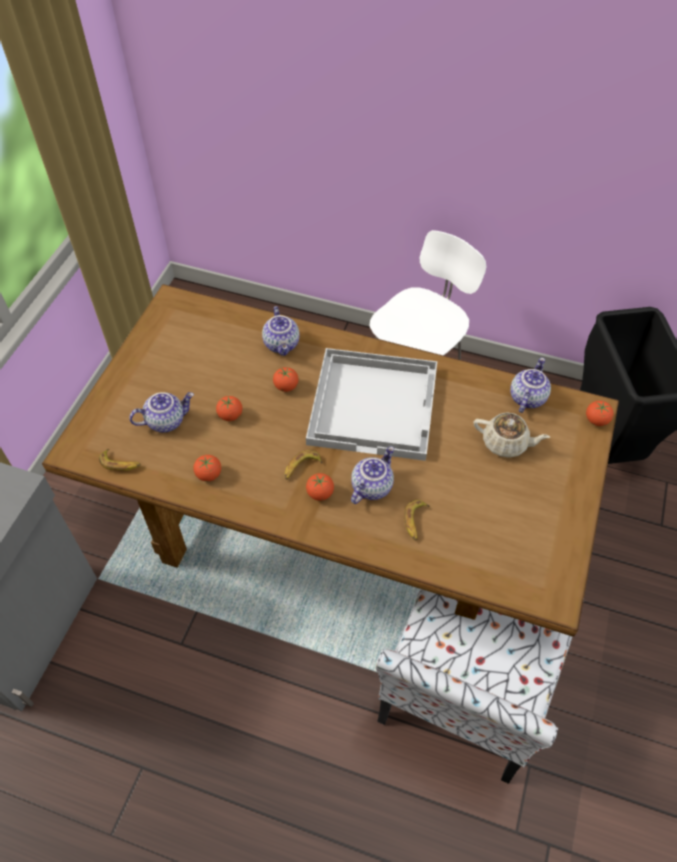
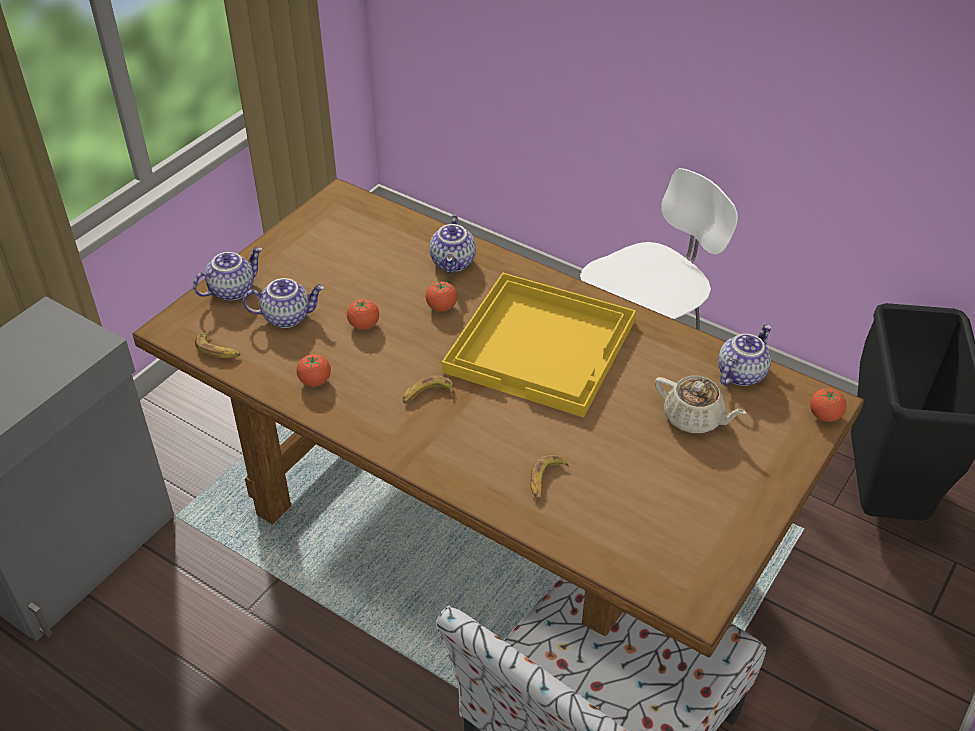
camera: 15 degrees right, 10 degrees down
(320, 493) = (439, 426): tomato -> none
(371, 486) = (505, 431): teapot -> teapot (232, 289)
(374, 404) = (542, 345): white tray -> yellow tray

